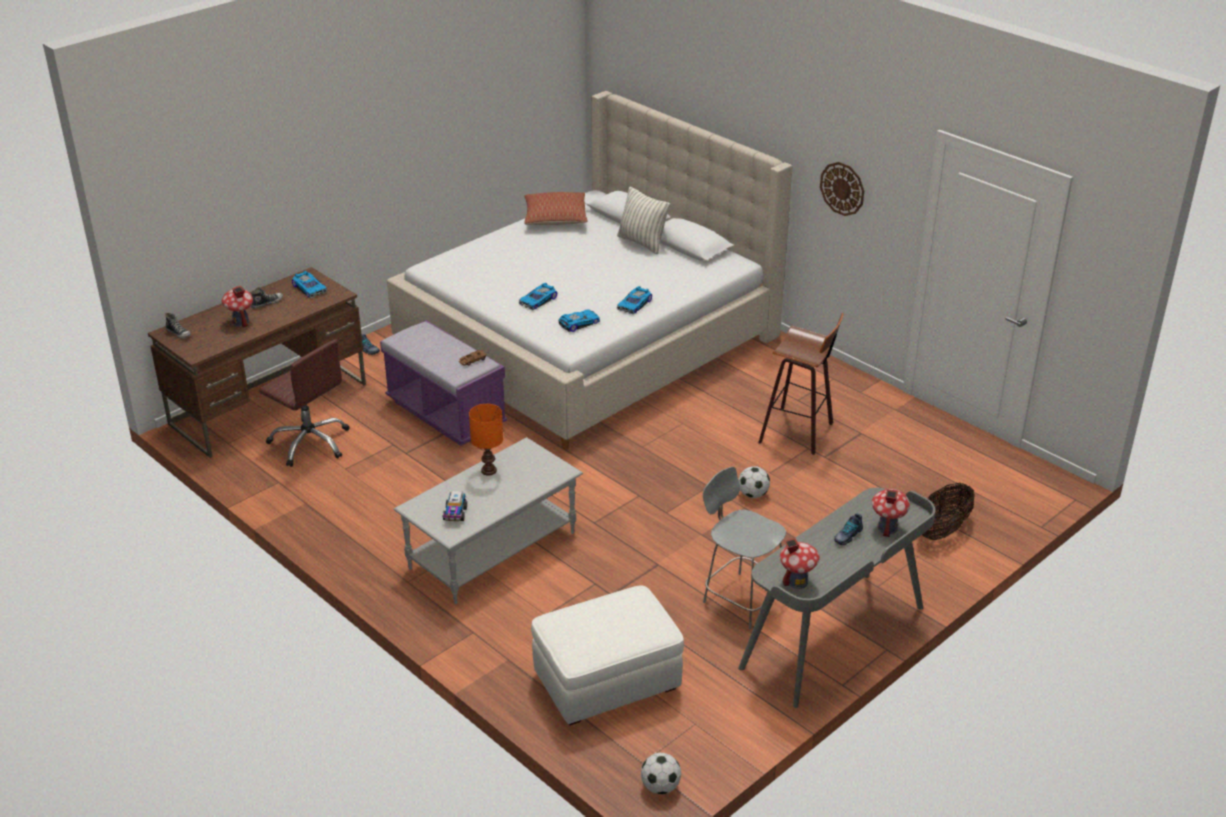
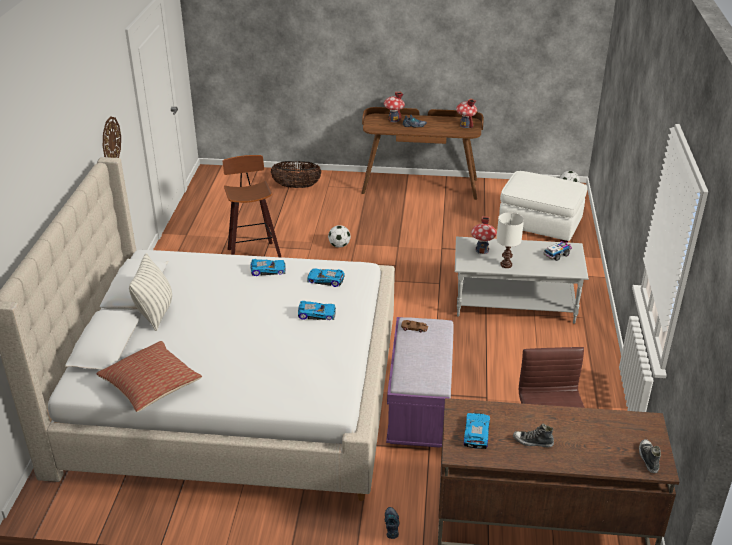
camera: 130 degrees left, 0 degrees up
(240, 322) = (578, 434): toy house -> toy house (482, 250)
(489, 470) = (505, 264): orange table lamp -> white table lamp
(742, 599) = (430, 216): grey stool -> none
(834, 638) = (420, 186): grey desk -> brown desk

